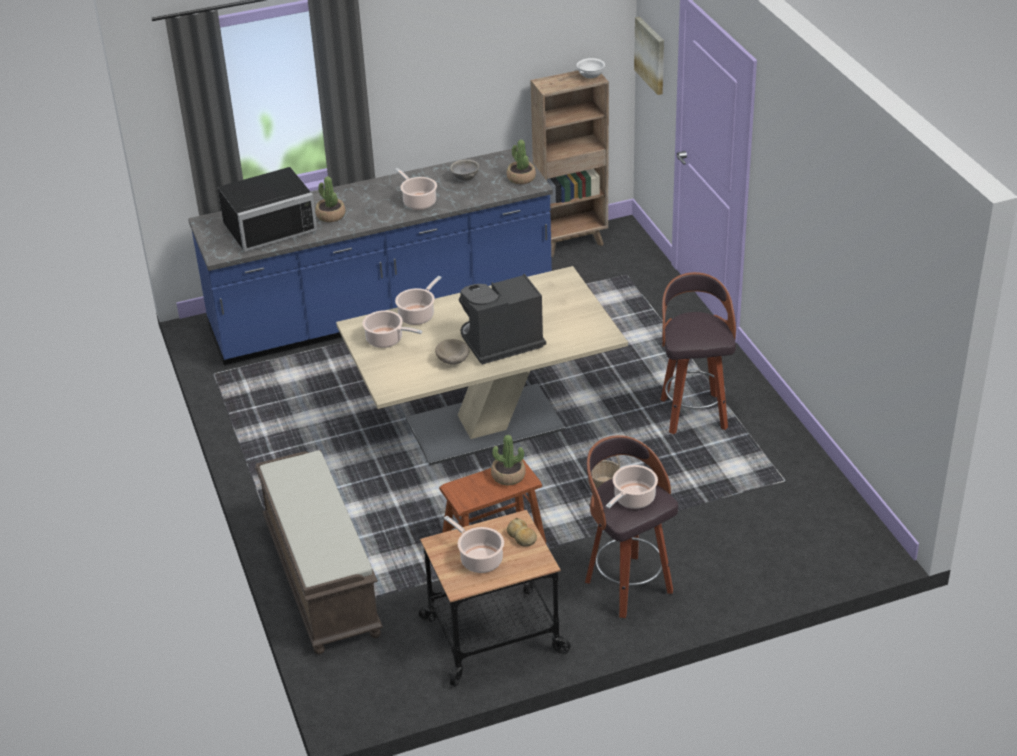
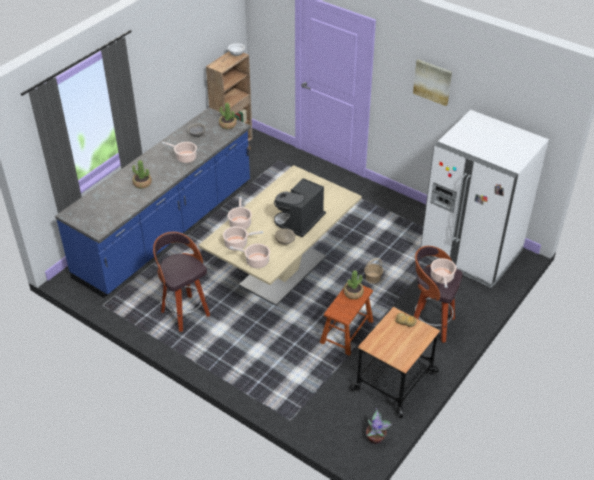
camera: 35 degrees left, 5 degrees up
(268, 225) = (111, 202): black microwave -> none
(320, 578) = (277, 394): brown bench -> none
(395, 695) = (376, 438): none -> potted plant
(479, 559) = (397, 343): cooking pot -> cooking pot (255, 261)
(651, 55) = (265, 33): picture -> picture (433, 82)
(693, 413) = (378, 222): stool -> stool (184, 313)
(797, 514) = (470, 253): none -> white fridge

